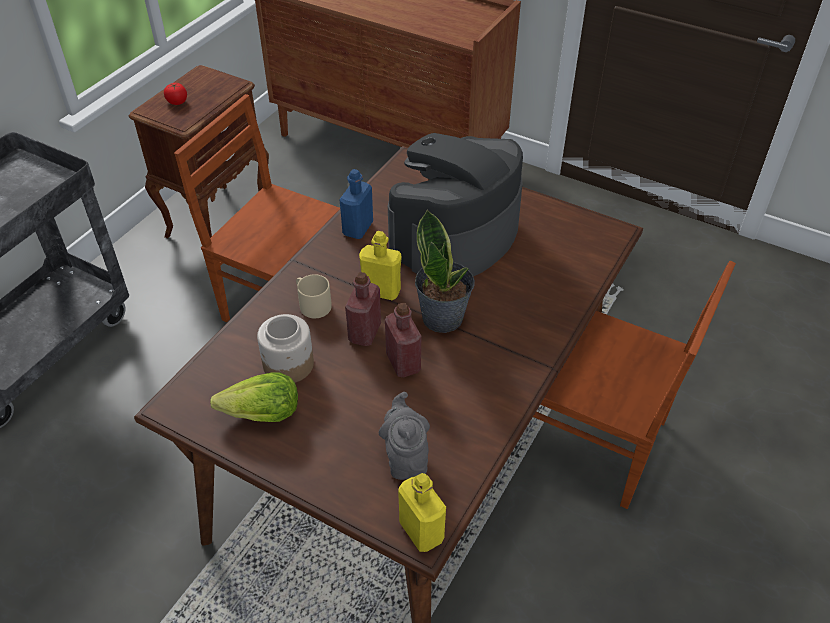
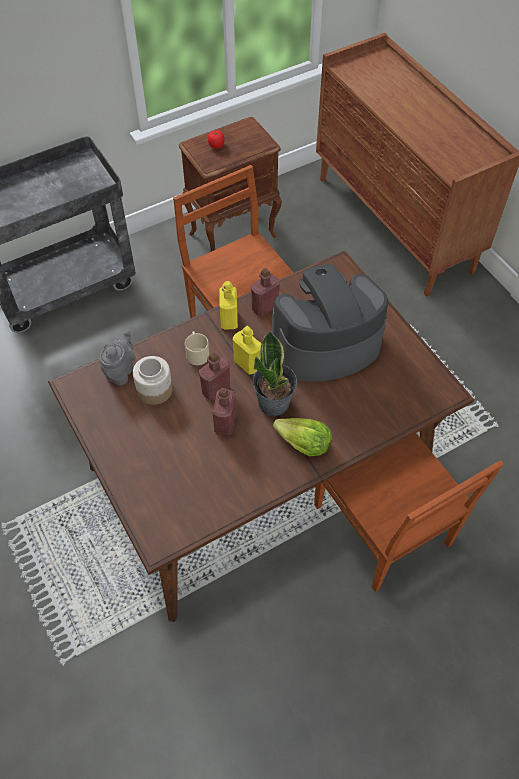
camera: 30 degrees right, 10 degrees up
(262, 414) = (118, 416): lettuce -> lettuce (303, 444)
(358, 228) = (265, 307): blue bottle -> red bottle
(406, 458) = (182, 490): grey teapot -> grey teapot (121, 371)
(421, 531) = (159, 541): yellow bottle -> yellow bottle (229, 320)

